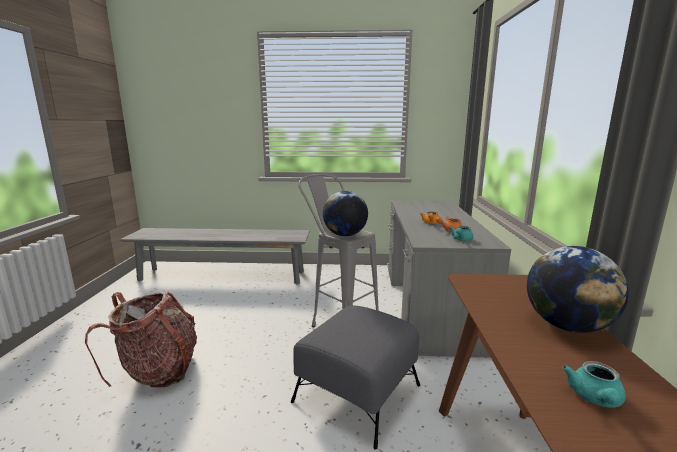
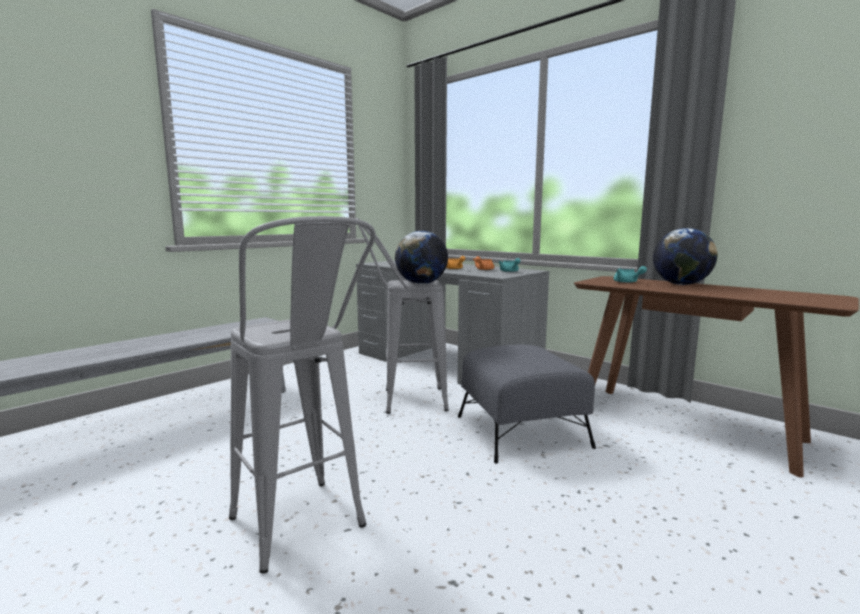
camera: 50 degrees left, 5 degrees down
(158, 371) = (305, 533): backpack -> grey stool
(595, 399) = (761, 295): turquoise teapot -> turquoise teapot (627, 282)

